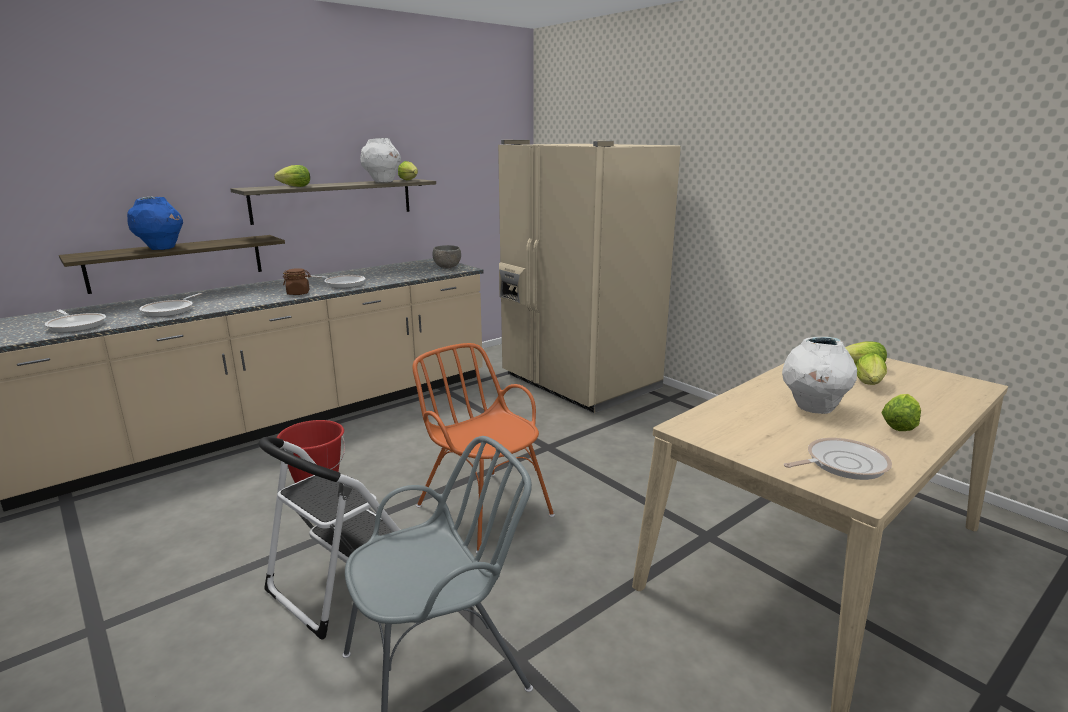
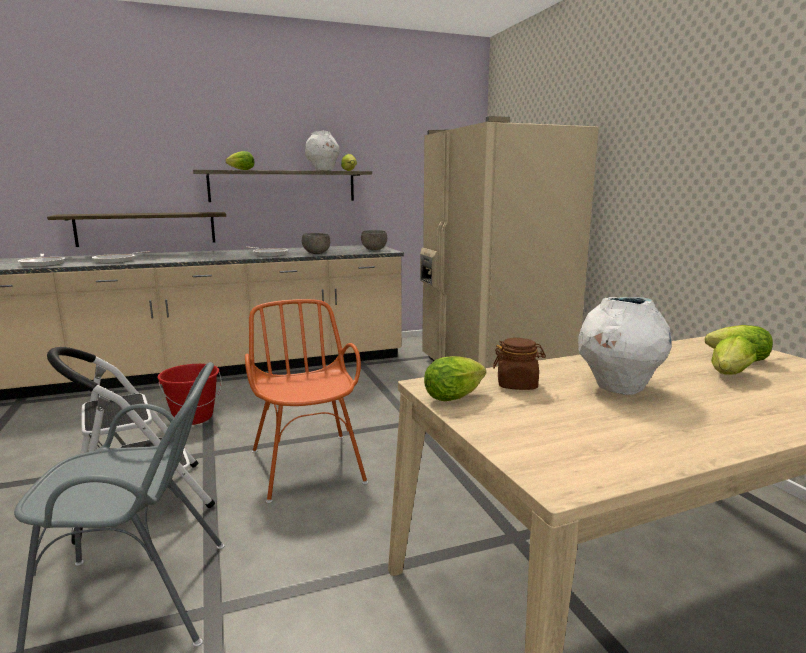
camera: 20 degrees right, 5 degrees down
(161, 248) = (128, 214): blue vase -> none
(298, 293) = (224, 257): brown jar -> brown jar (517, 385)
(394, 278) = (316, 253): none -> grey bowl
(842, 464) = (580, 446): frying pan -> none
(899, 425) = (721, 419): lettuce -> lettuce (456, 396)

